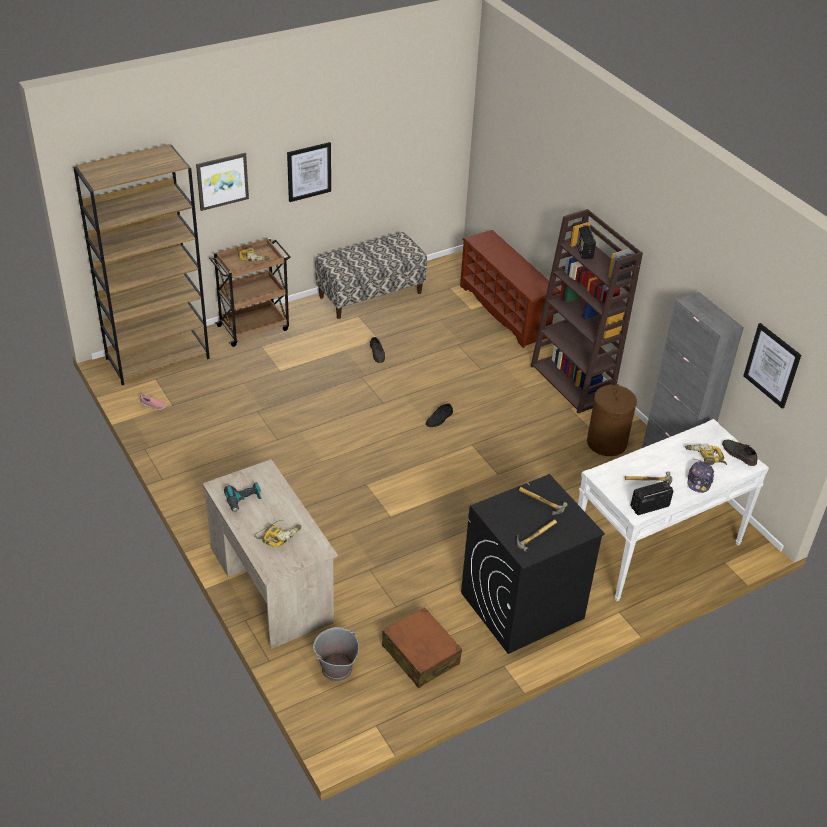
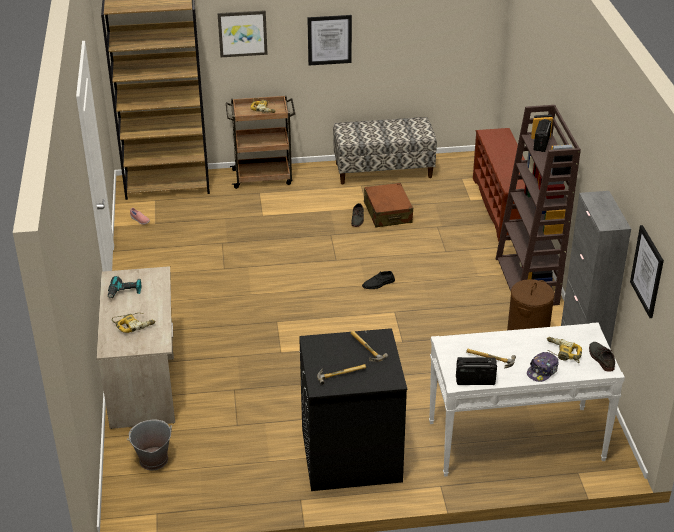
camera: 25 degrees right, 5 degrees down
(420, 655) = (232, 469): brown suitcase -> brown suitcase (388, 213)

